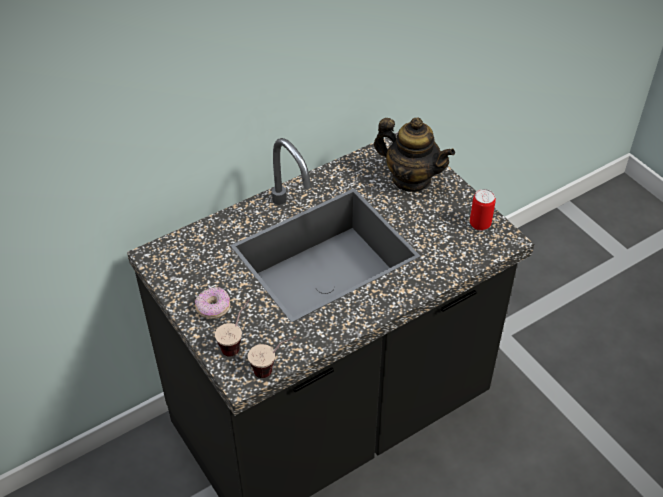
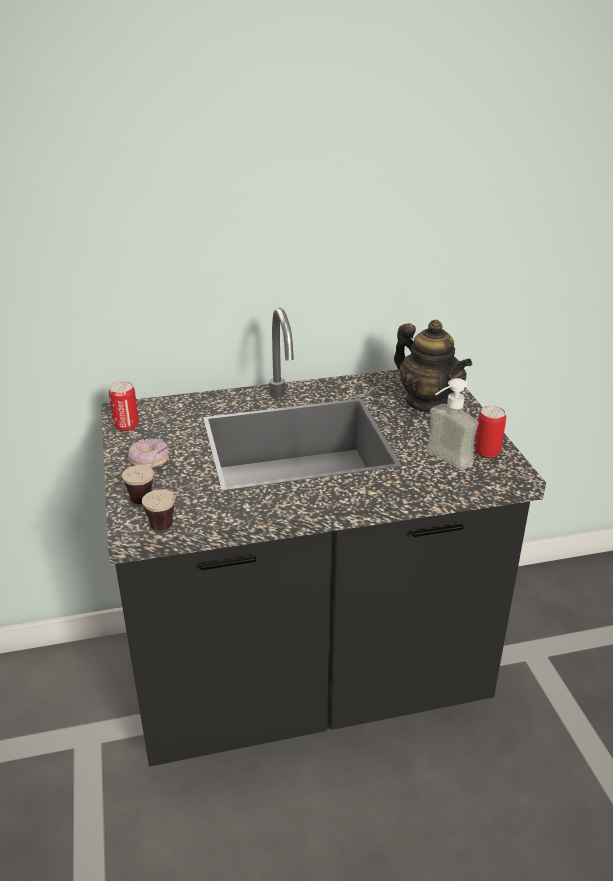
camera: 20 degrees right, 15 degrees down
(168, 274) = (126, 426): none -> can
(449, 243) = (442, 461): none -> soap dispenser

